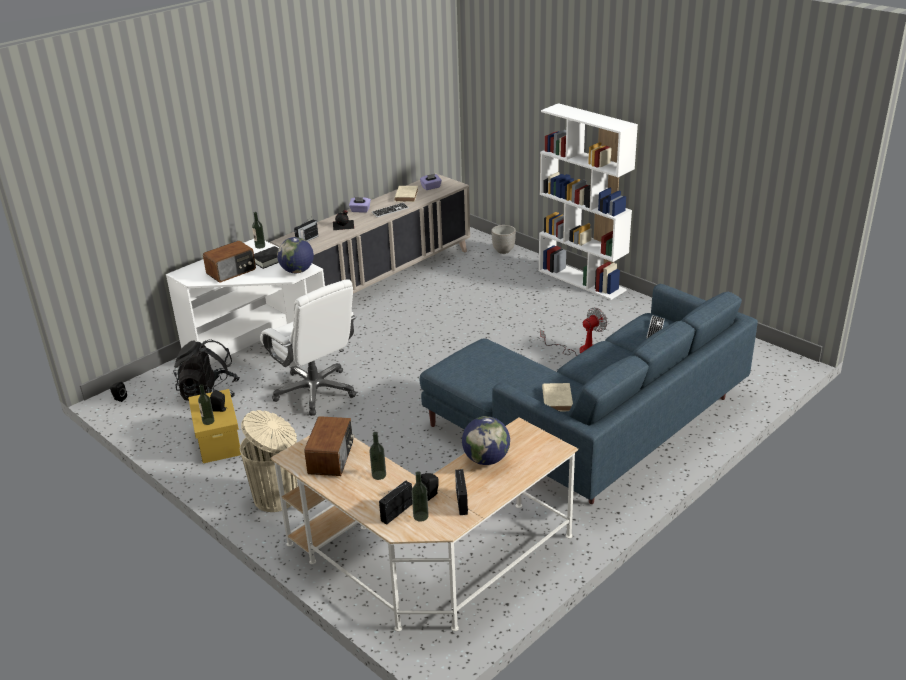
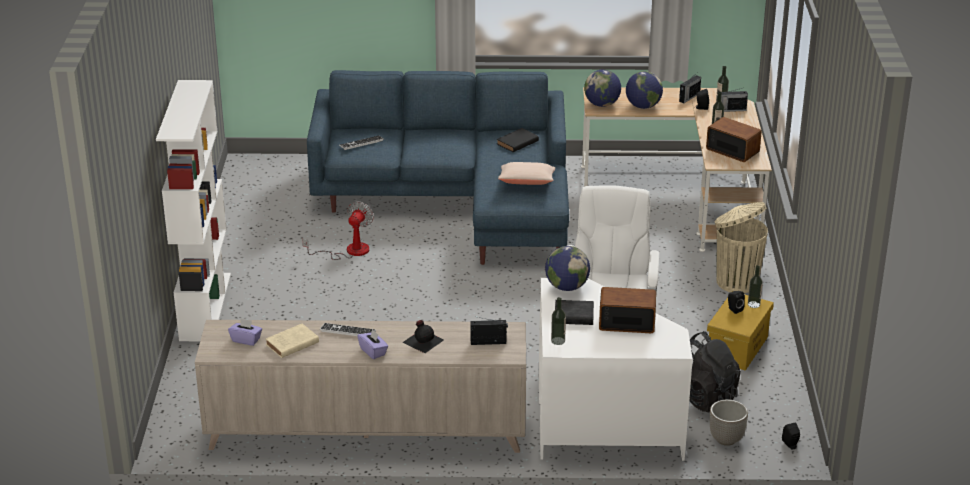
camera: 135 degrees left, 0 degrees up
(332, 458) = (732, 150): radio -> radio turned 75 degrees clockwise
(484, 371) = (526, 183): none -> beige pillow
(503, 250) = (186, 388): planter -> planter (725, 439)
(524, 437) = (602, 104): none -> globe
(557, 399) = (516, 143): beige book -> black book
(581, 350) = (349, 251): fan -> fan turned 105 degrees clockwise

